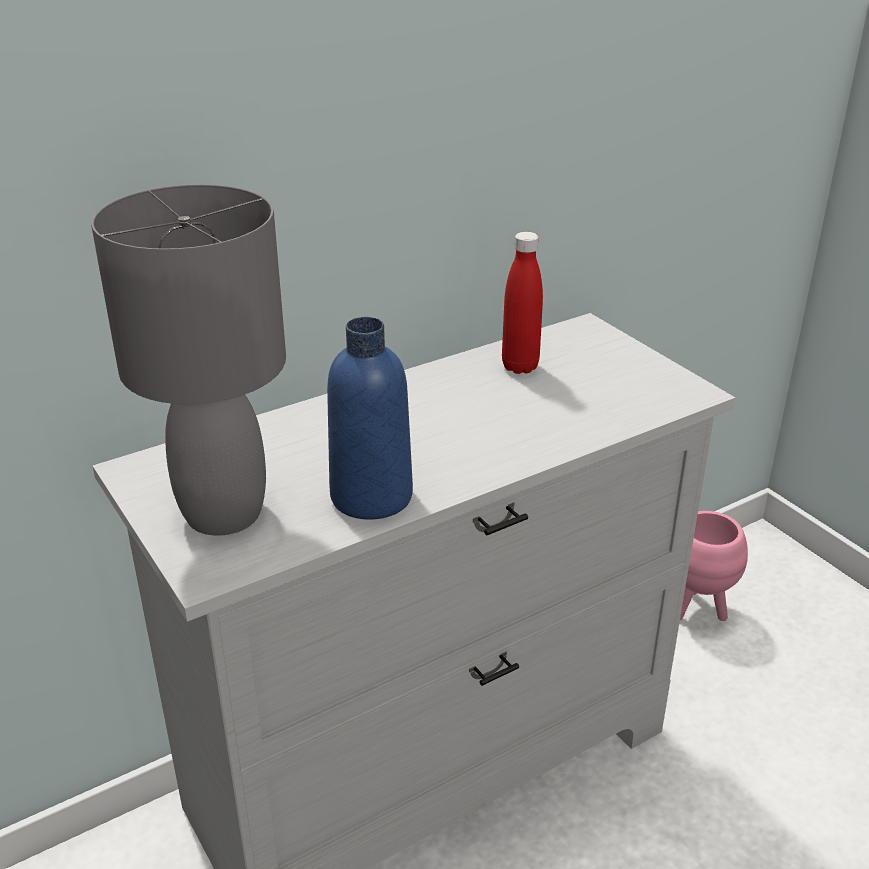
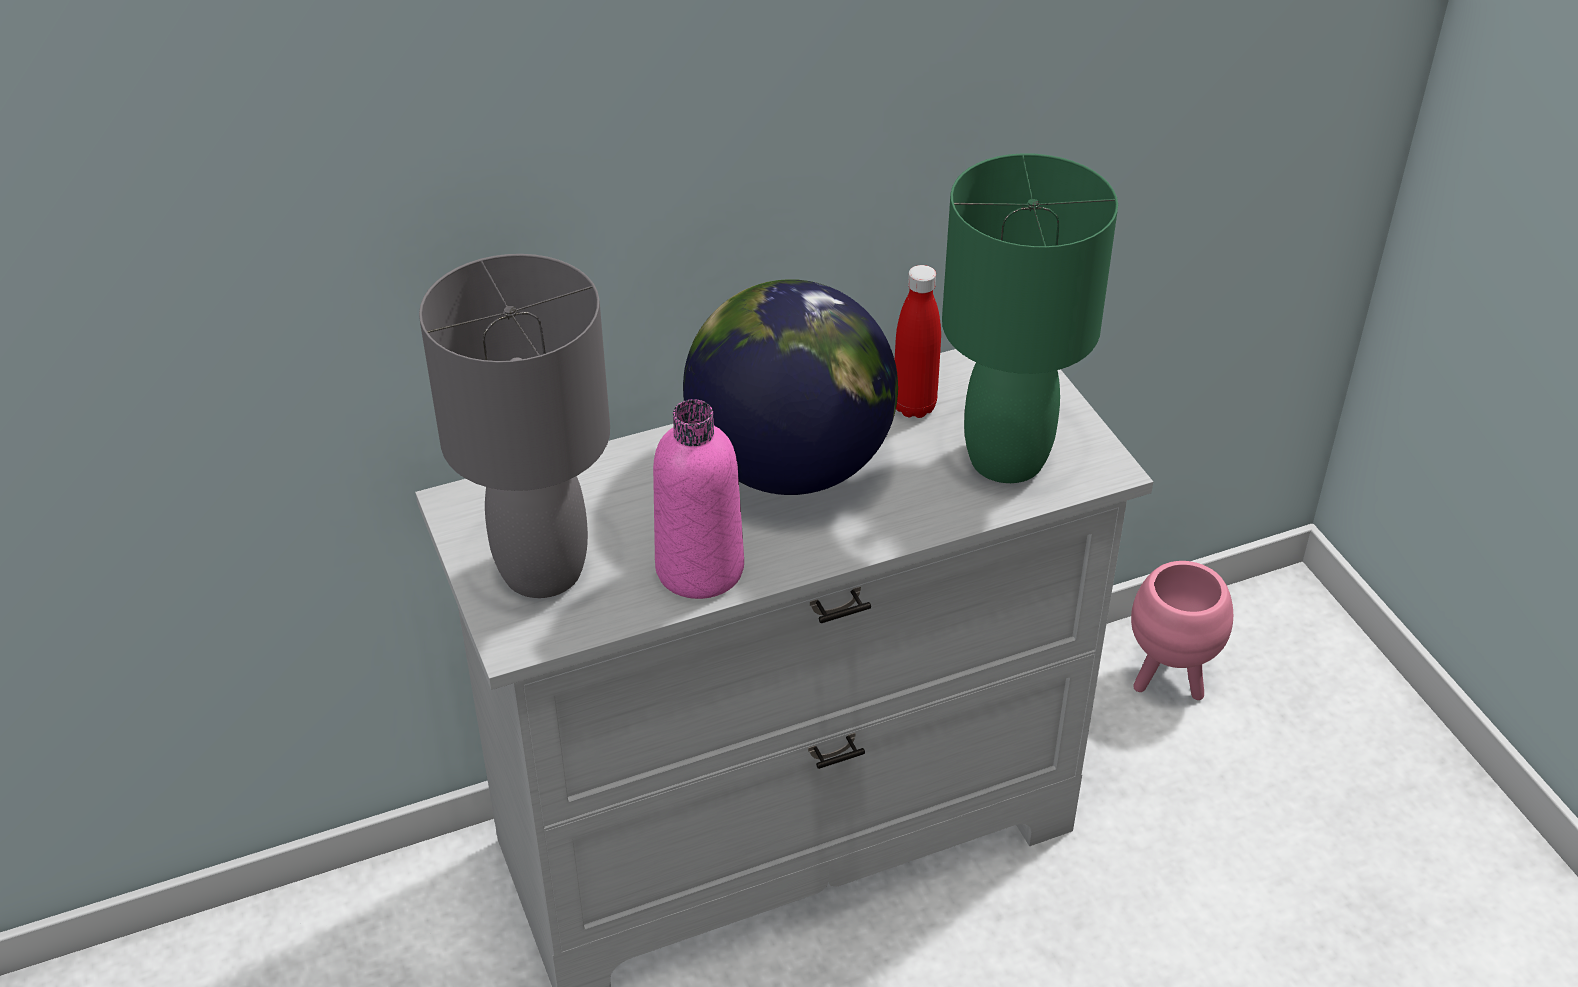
camera: 10 degrees right, 10 degrees up
(371, 496) = (700, 569): blue bottle -> pink bottle
(430, 415) = (790, 466): none -> globe
(609, 394) = (1005, 460): none -> green table lamp

